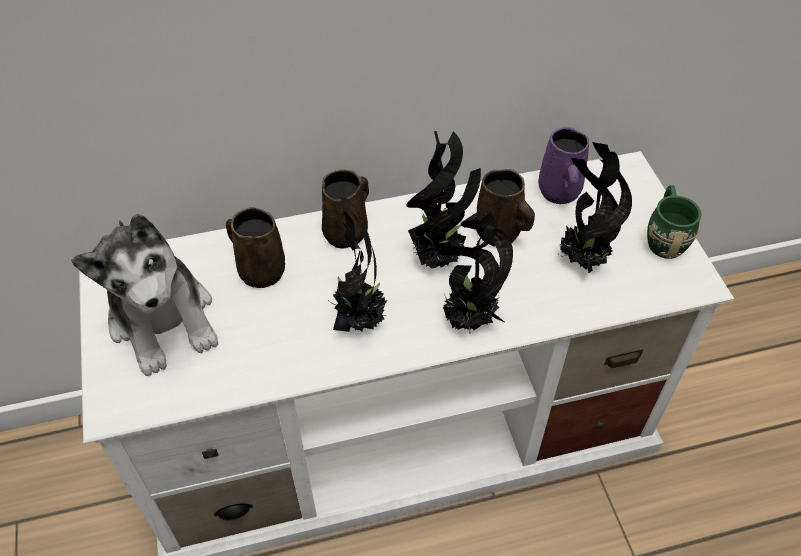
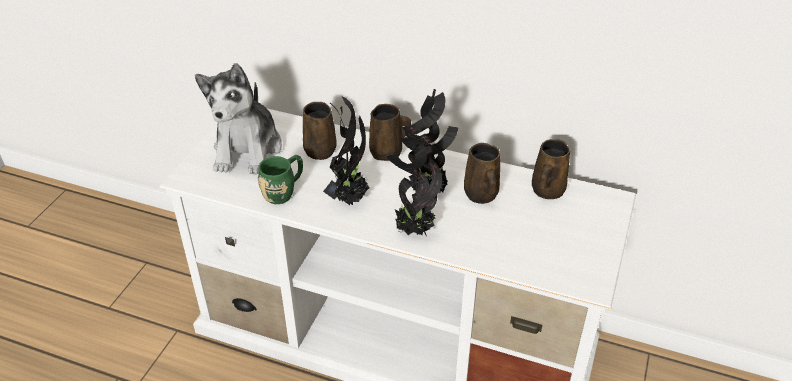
camera: 35 degrees right, 10 degrees down
(559, 193) = (547, 191): purple mug -> brown mug
(579, 259) = (520, 233): potted plant -> none
(664, 237) = (596, 249): green mug -> green mug (284, 191)

